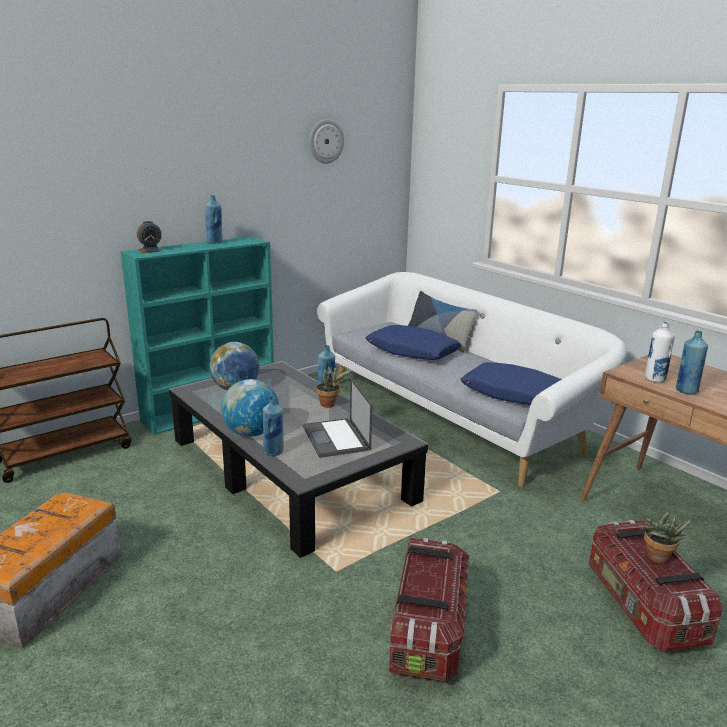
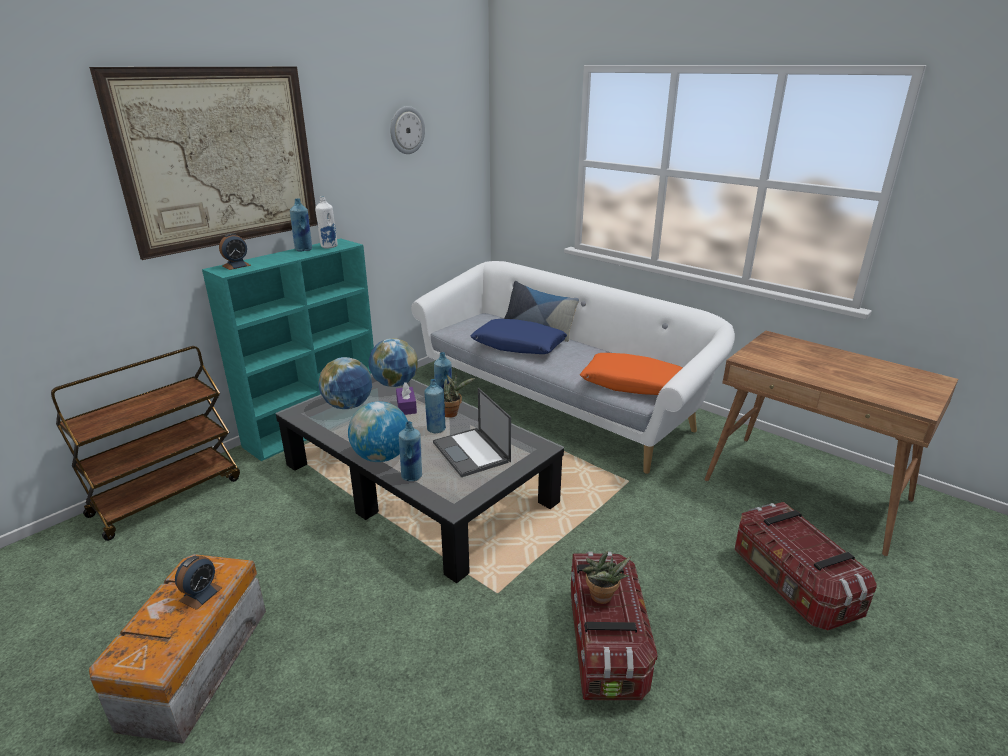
camera: 10 degrees left, 5 degrees up
(61, 523) = (200, 594): none -> alarm clock
(148, 155) = (221, 158): none -> picture
(284, 375) = (395, 384): none -> globe
(289, 394) = (406, 406): none -> purple tissue box
(514, 395) = (632, 384): blue pillow -> orange pillow
(654, 379) = (775, 363): white bottle -> white bottle (329, 246)
(658, 559) = (807, 542): potted plant -> potted plant (602, 599)
(686, 391) = (808, 373): blue bottle -> blue bottle (436, 429)

